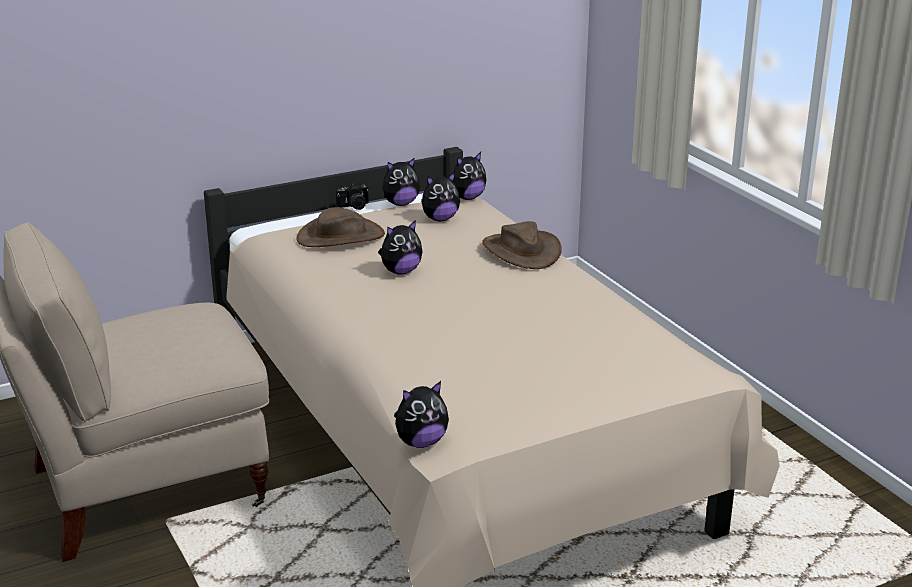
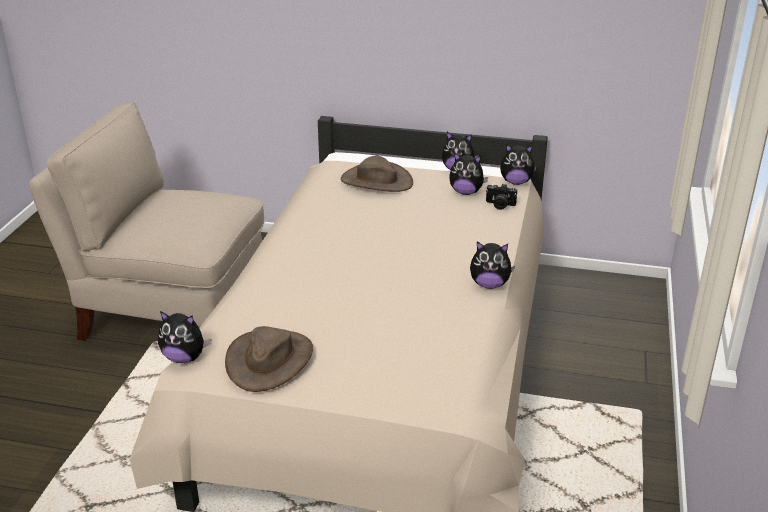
camera: 40 degrees right, 5 degrees up
(354, 206) = (427, 161): camera -> camera (499, 205)
(400, 271) = (372, 223): plush toy -> plush toy (489, 284)
(521, 251) = (483, 241): brown hat -> brown hat (269, 360)

